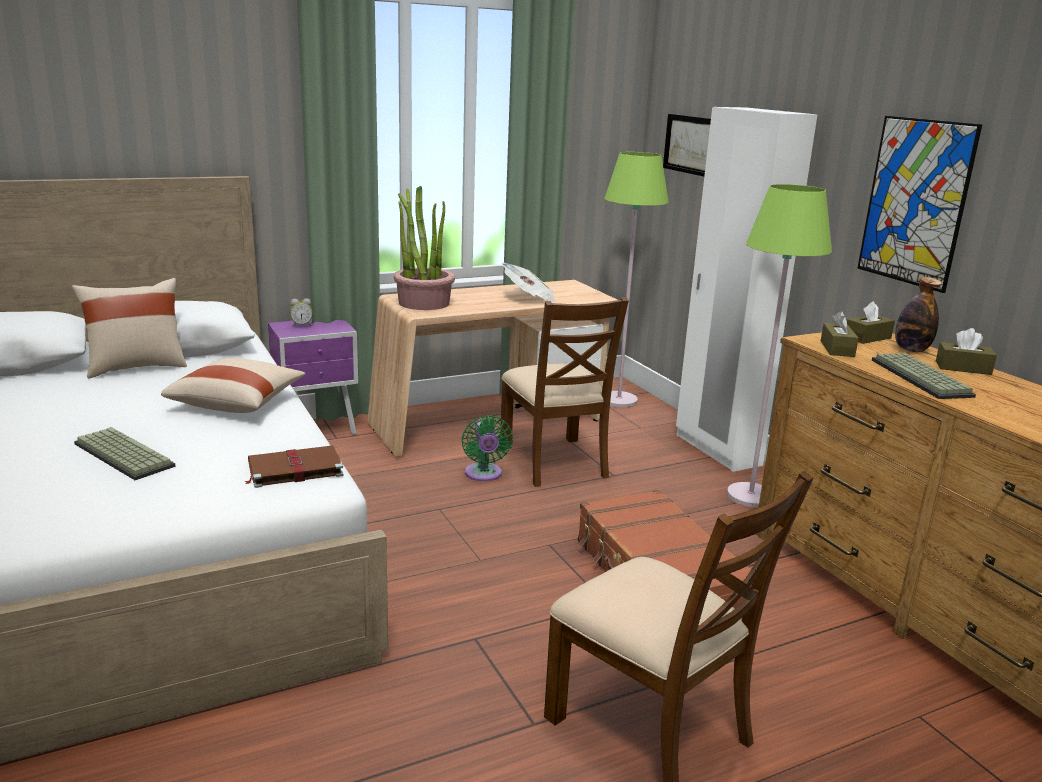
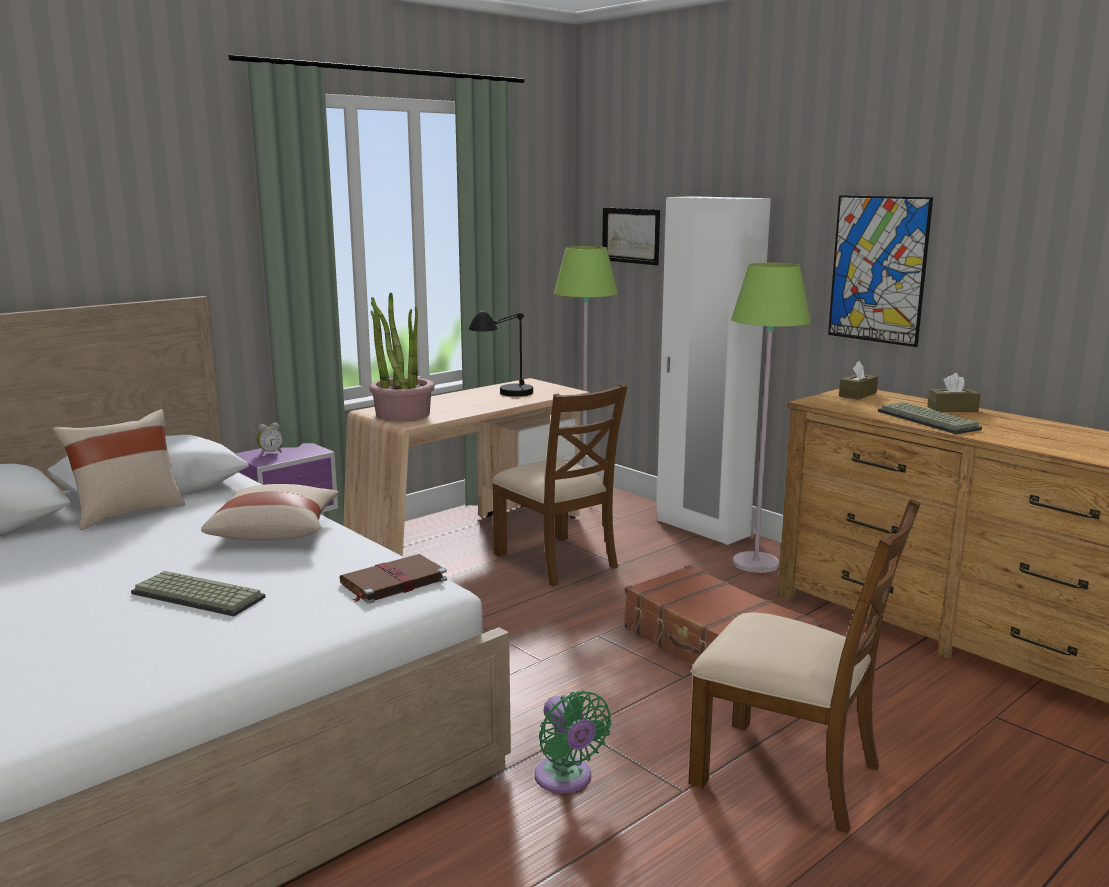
camera: 15 degrees left, 5 degrees down
(484, 475) = (495, 583): green fan -> green fan (566, 779)
(529, 298) = (503, 399): newspaper -> black table lamp
(837, 349) = (842, 406): brown tissue box -> none
(911, 350) = (900, 400): bottle -> none

